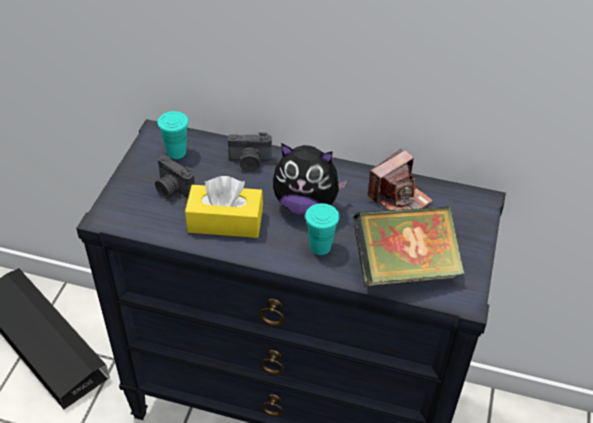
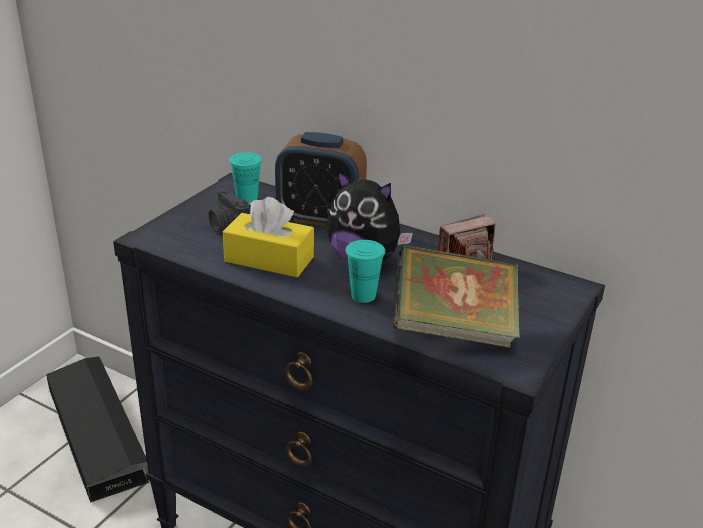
camera: 15 degrees right, 15 degrees down
(250, 162) = (320, 218): camera -> alarm clock

